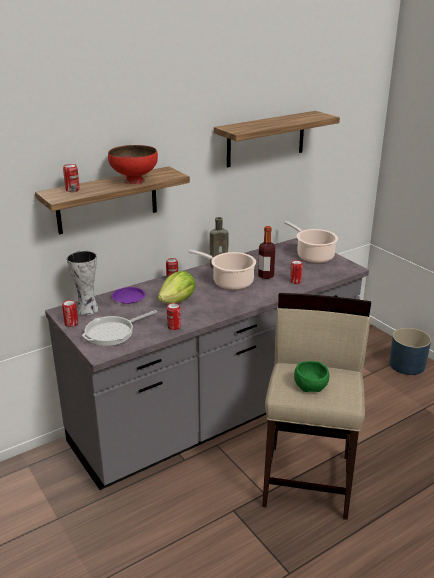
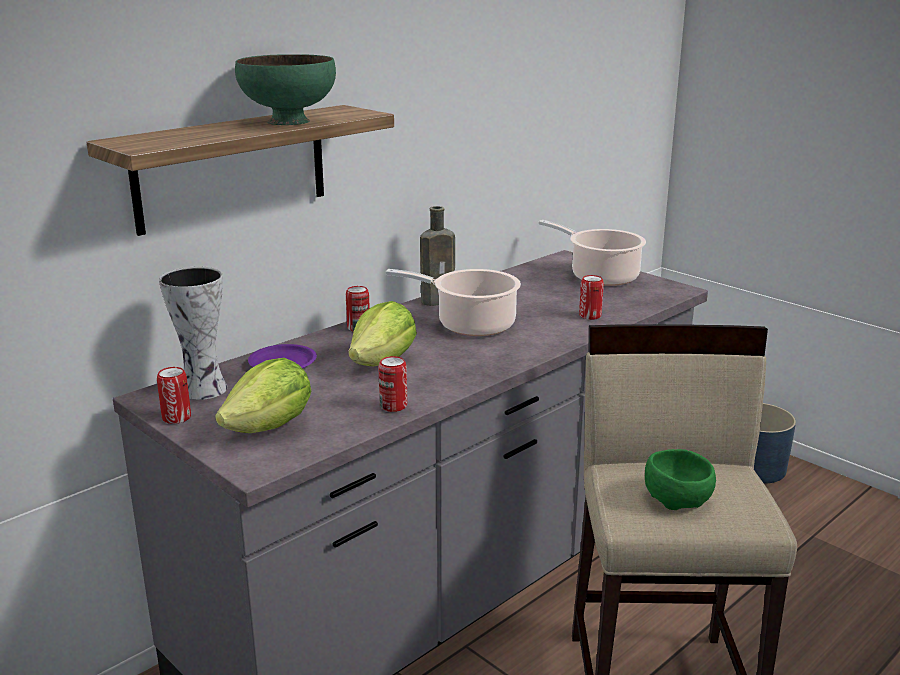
camera: 10 degrees left, 5 degrees down
(72, 190) = (167, 136): can -> none
(113, 332) = (270, 427): frying pan -> lettuce
(134, 180) = (290, 121): red bowl -> green bowl
(265, 276) = (532, 311): bottle -> none
(266, 139) = (506, 65): shelf -> none

